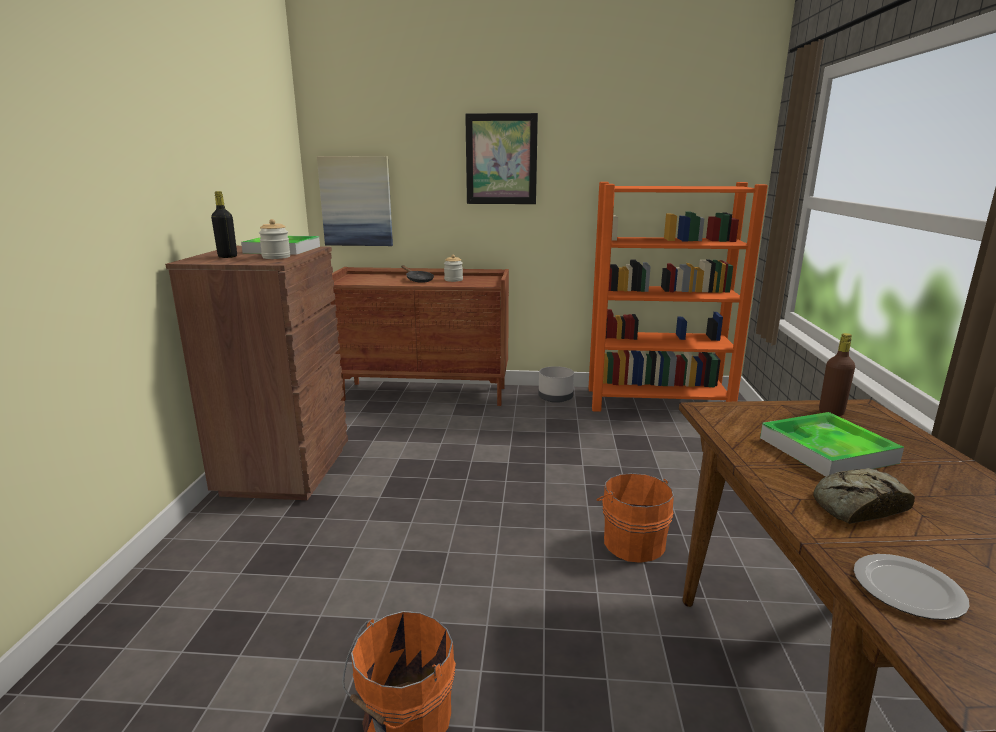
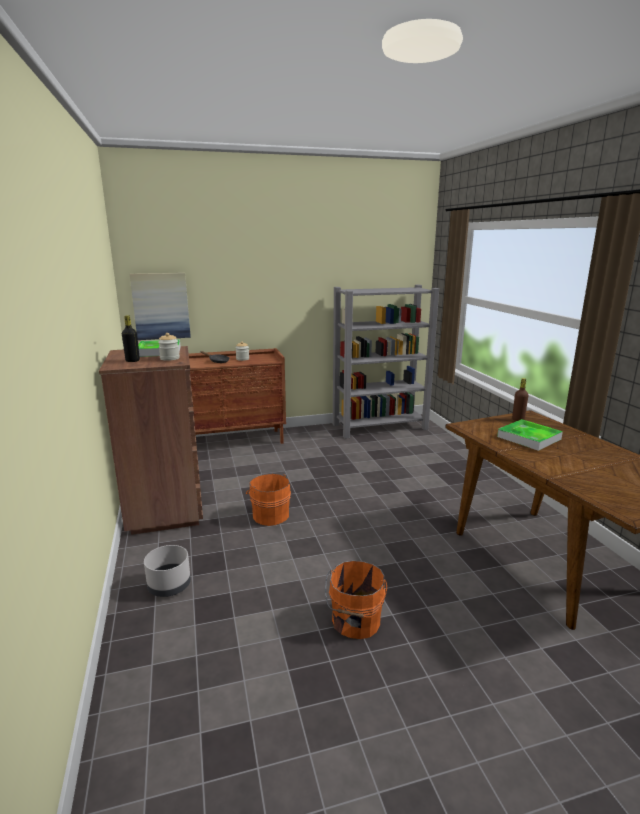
camera: 20 degrees left, 0 degrees up
(501, 159) = (267, 273): picture -> none
(555, 398) = (315, 433): grey planter -> grey planter (170, 585)
(632, 542) = (414, 509): orange bucket -> orange bucket (270, 515)
(658, 401) = (380, 426): orange bookcase -> grey bookcase
(856, 506) = (557, 460): bread -> none
(907, 588) = (594, 488): plate -> none

